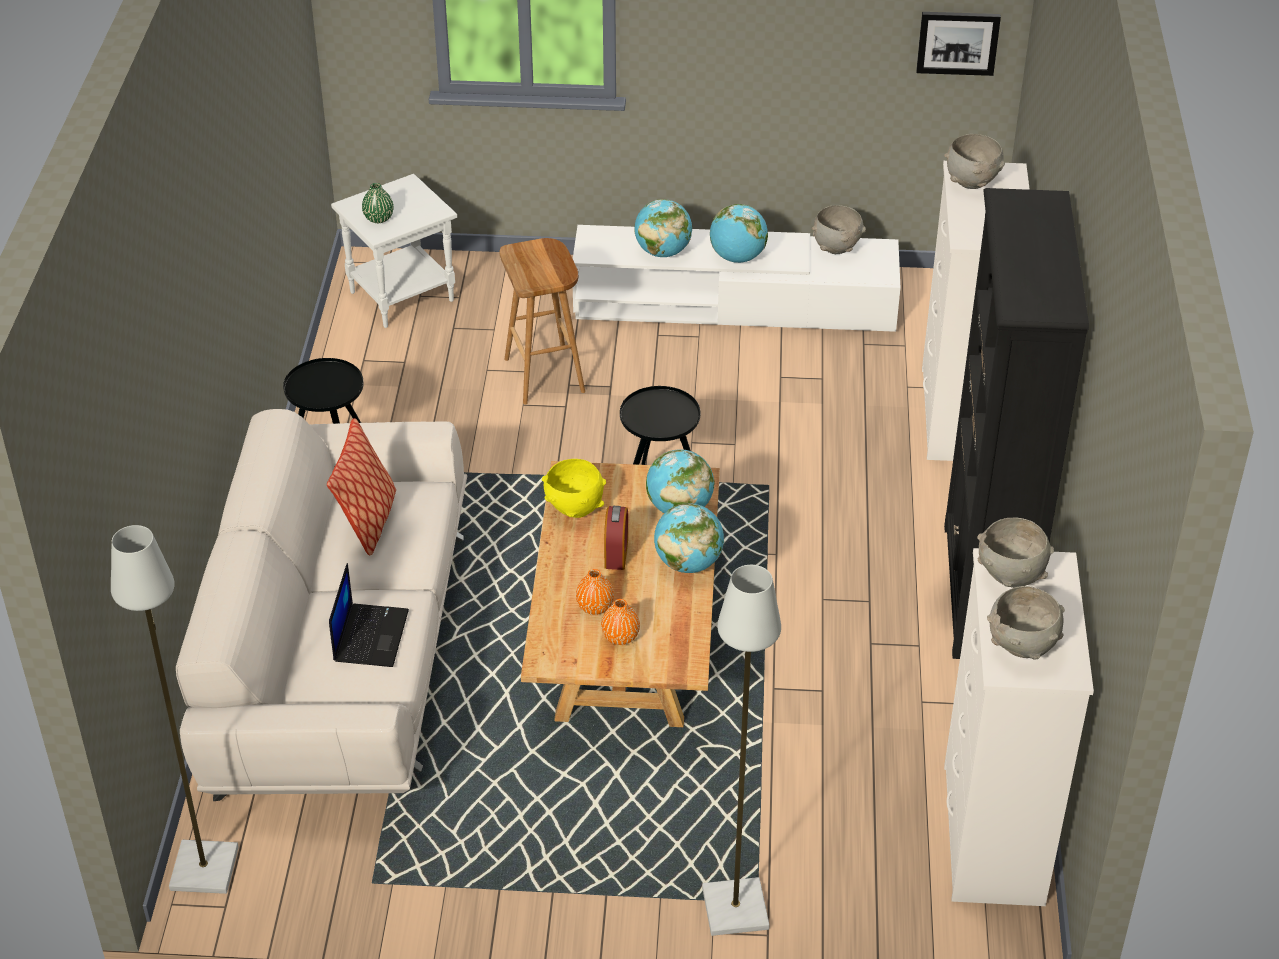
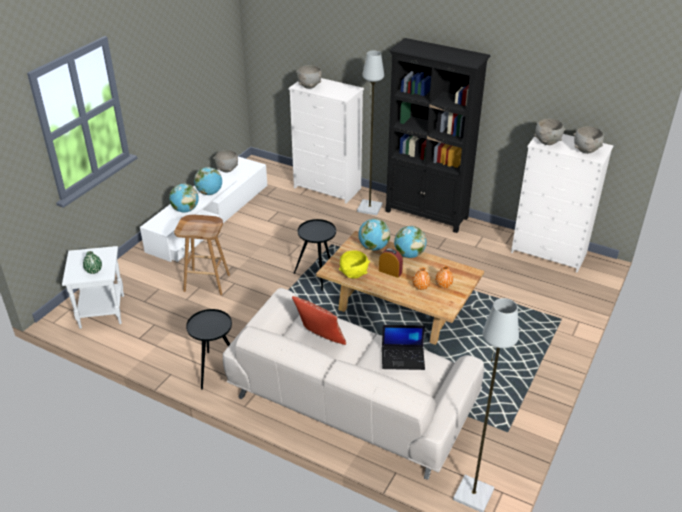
camera: 65 degrees left, 5 degrees down
(370, 635) = (403, 358): laptop -> laptop turned 150 degrees clockwise
(733, 908) = (562, 325): grey floor lamp -> grey floor lamp (369, 208)
(957, 42) = (226, 58): picture -> none

